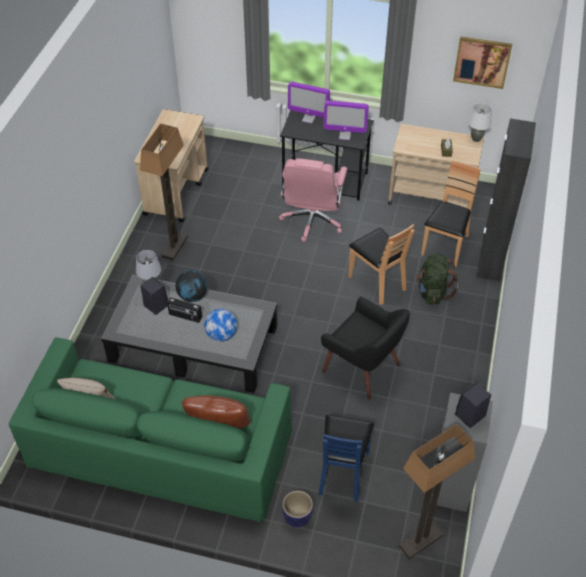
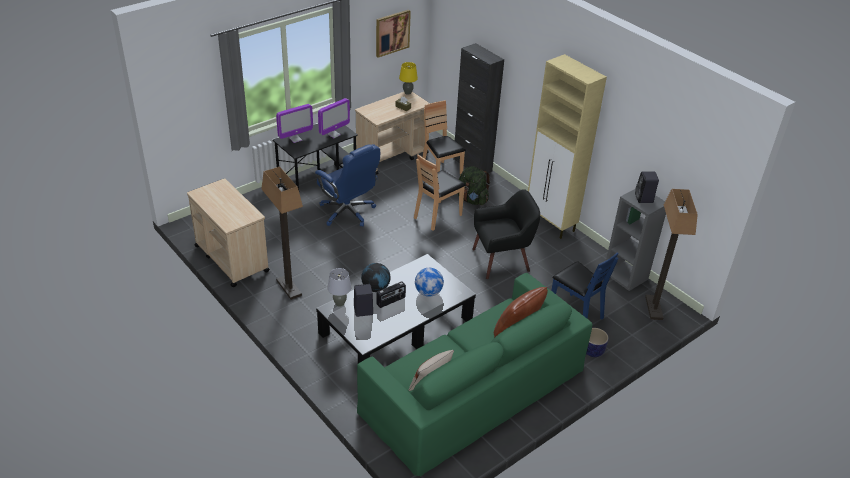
camera: 55 degrees left, 10 degrees down
(312, 220) = (348, 212): pink office chair -> blue office chair
(377, 282) = (437, 216): brown chair -> brown chair turned 135 degrees clockwise
(467, 375) = (551, 223): none -> beige cabinet
(476, 139) = (408, 92): white table lamp -> yellow table lamp

